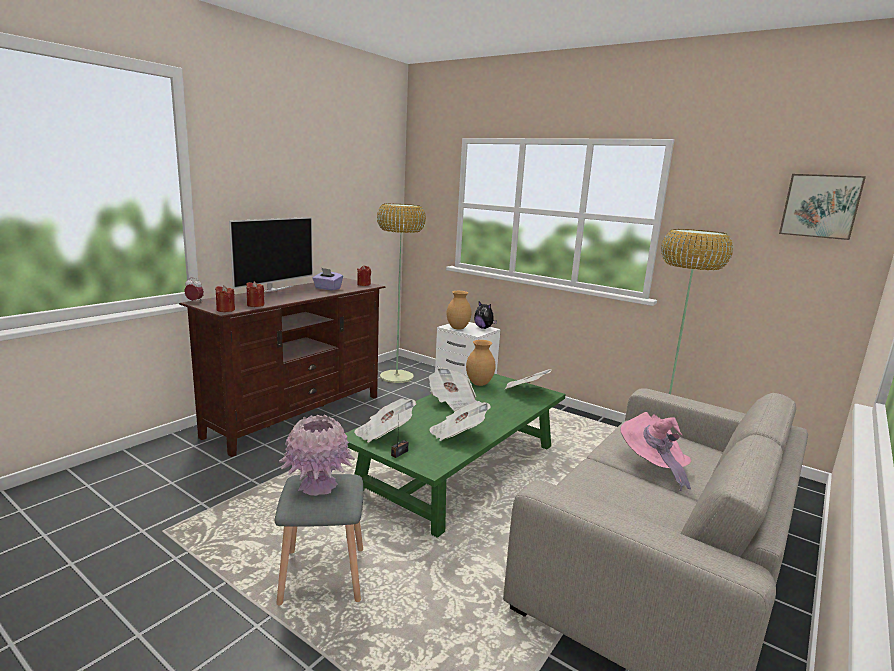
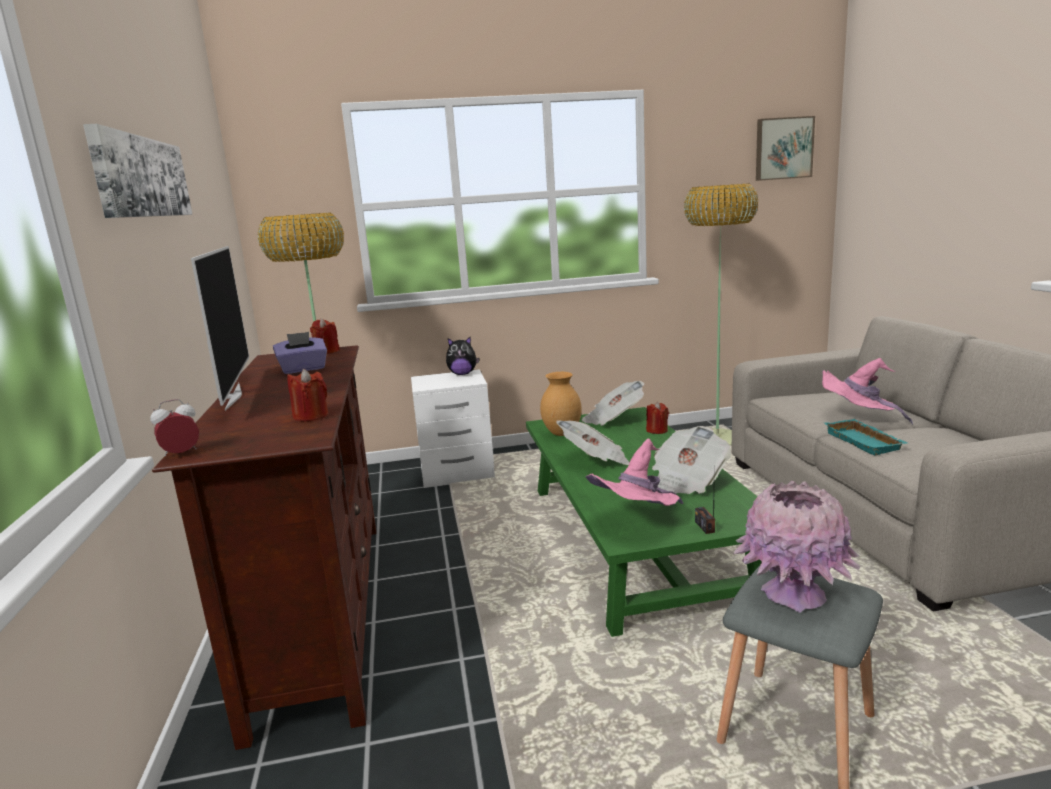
camera: 45 degrees left, 0 degrees up
(225, 310) = (300, 438): red candle -> red candle (657, 430)
(277, 179) = (141, 177): none -> picture
(384, 434) = (638, 522): newspaper -> pink hat
(458, 328) = (440, 384): brown vase -> none
(596, 474) = (866, 442): none -> turquoise tray

